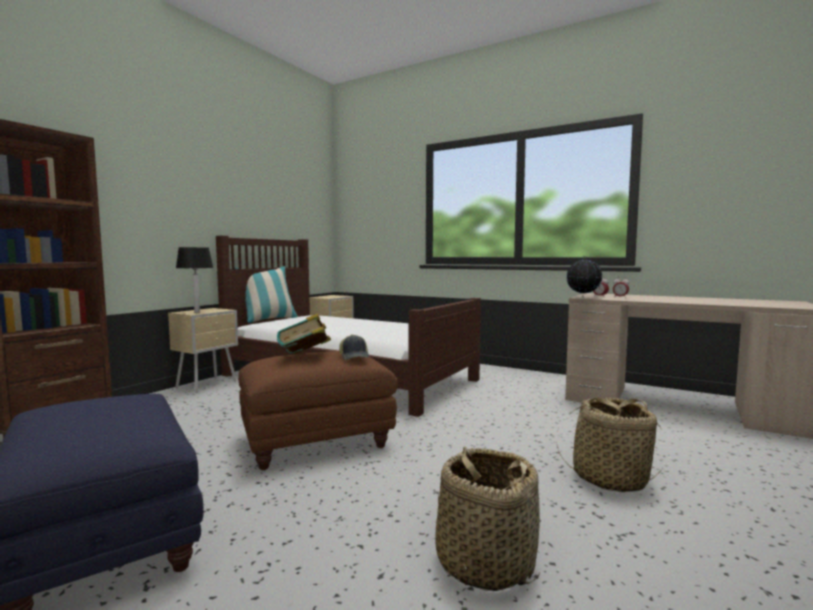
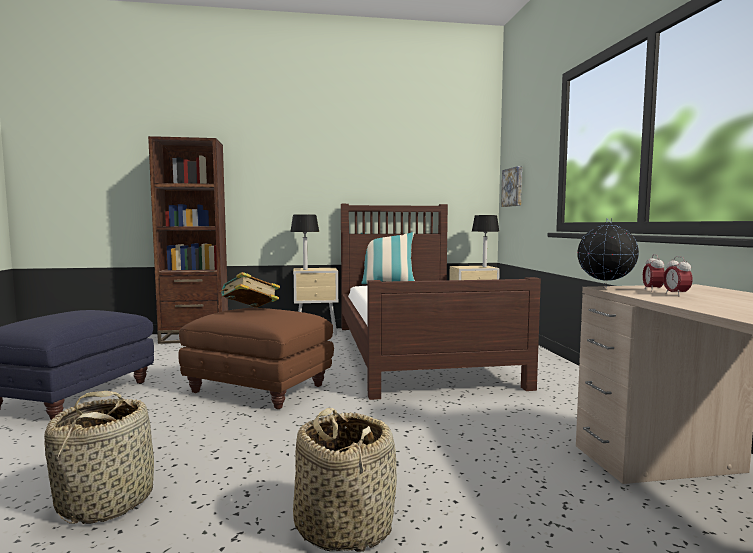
camera: 50 degrees right, 0 degrees up
(340, 296) = (484, 267): none -> table lamp
(354, 357) = (274, 317): cap -> none
(360, 227) = (513, 187): none -> picture

